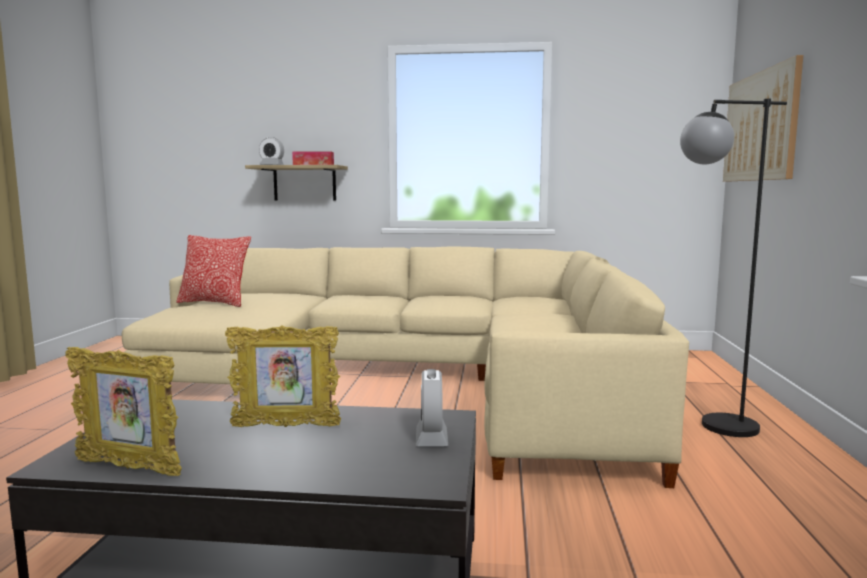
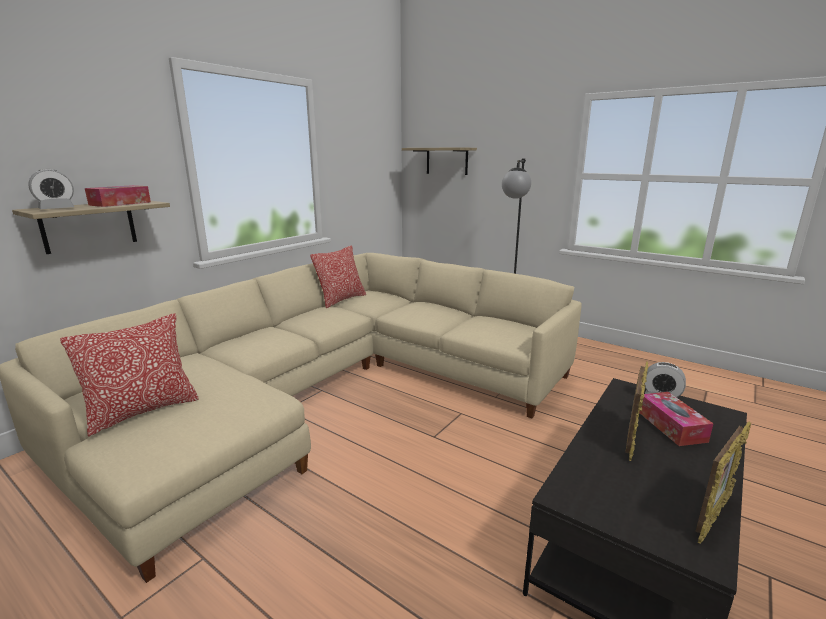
camera: 60 degrees left, 10 degrees up
(349, 446) = (671, 426): none -> tissue box
(504, 296) = (341, 300): none -> pillow
(760, 127) = (447, 161): picture -> shelf

